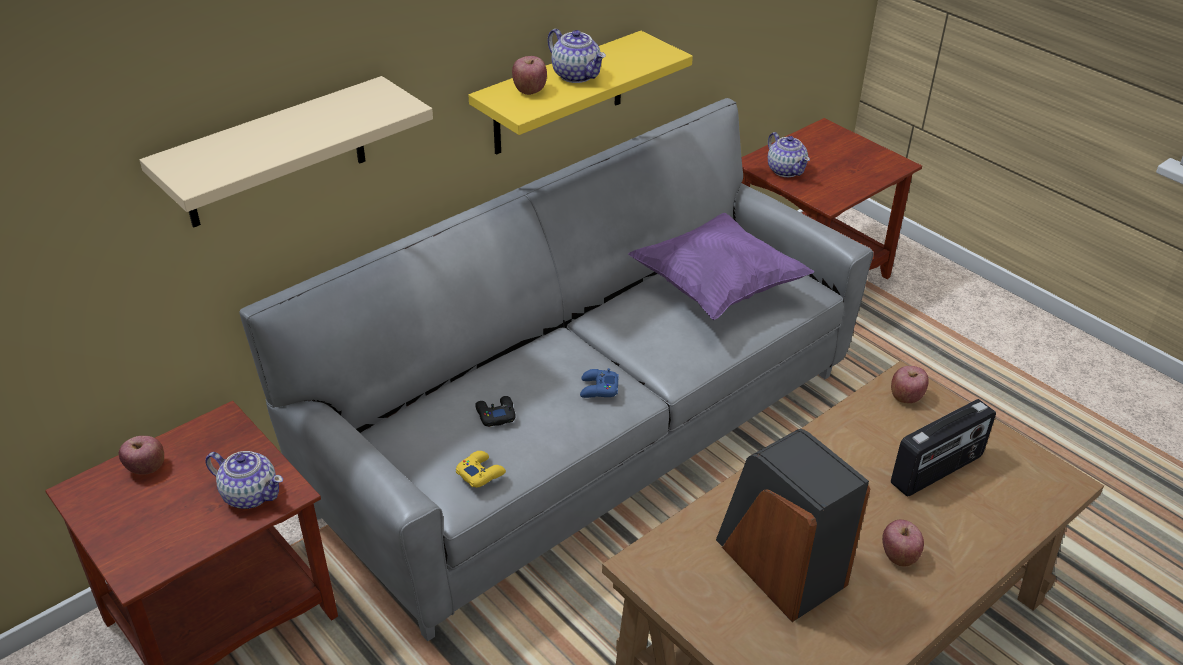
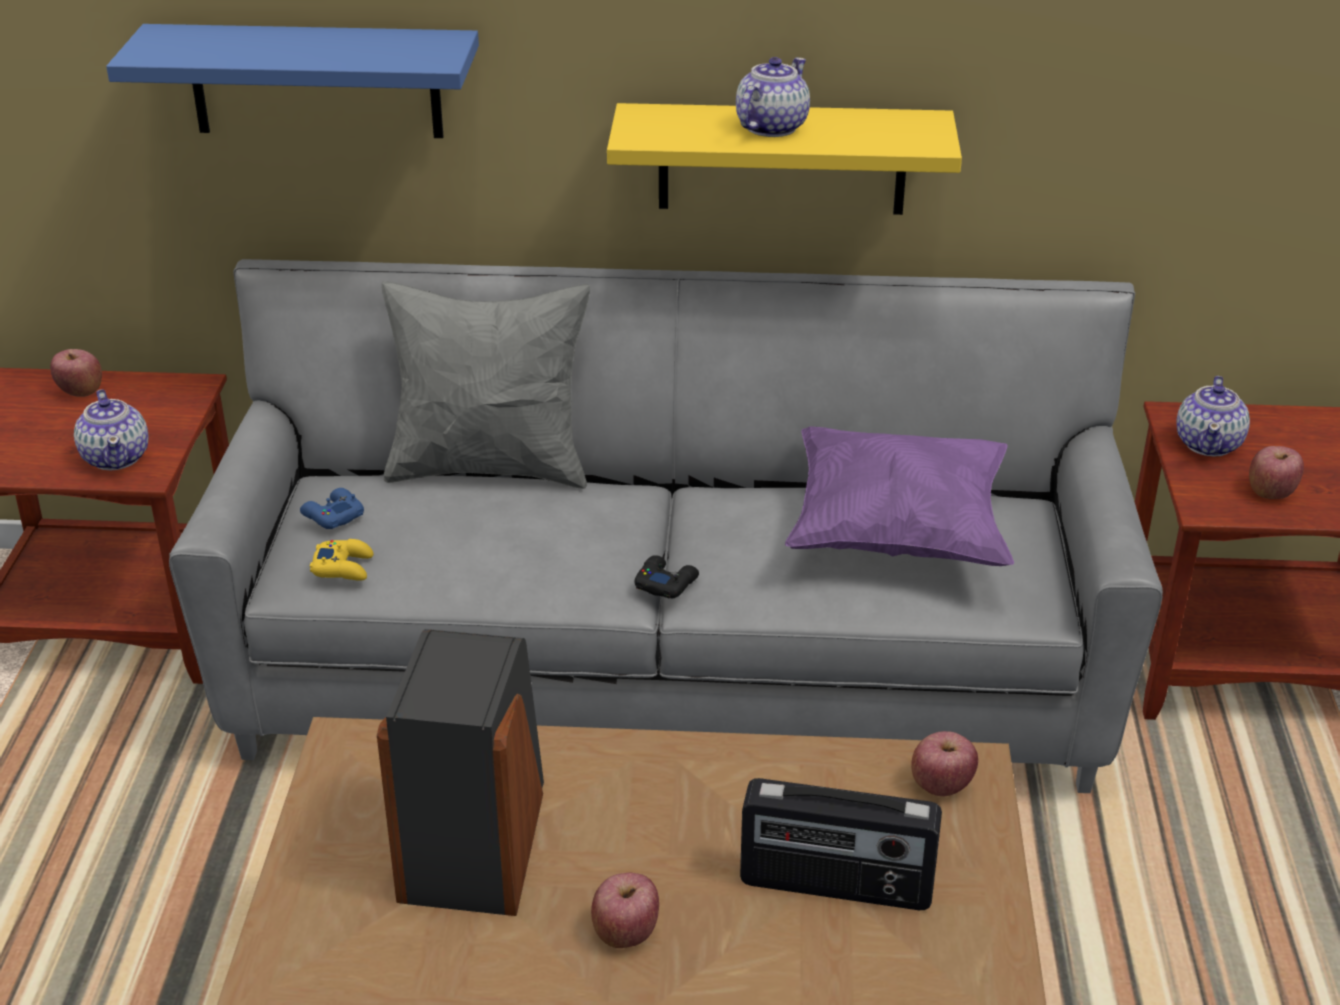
camera: 45 degrees right, 5 degrees down
(275, 154) = (315, 81): beige shelf -> blue shelf
(468, 367) = (490, 467): none -> grey pillow
(495, 414) = (440, 523): black game controller -> black game controller (665, 583)
(529, 90) = (687, 122): apple -> apple (1271, 492)
(577, 75) = (771, 127): teapot -> teapot turned 150 degrees counterclockwise
(598, 388) = (584, 560): blue game controller -> blue game controller (332, 515)

